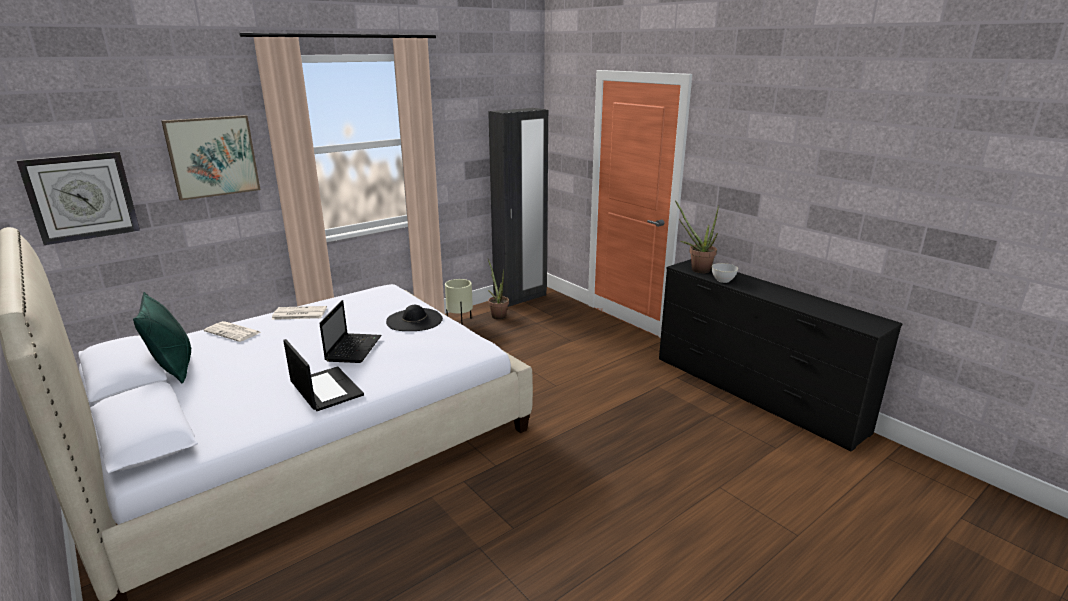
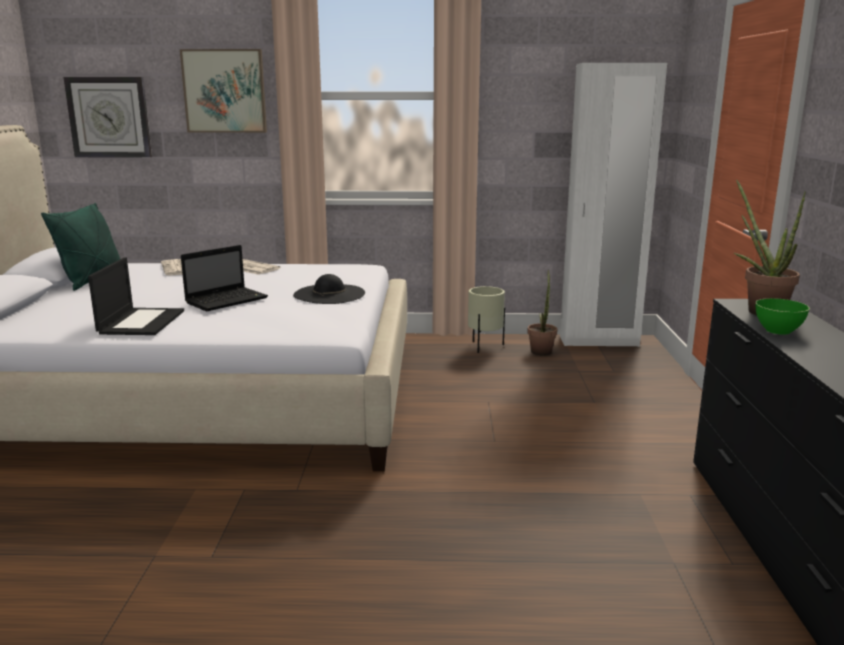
camera: 40 degrees right, 5 degrees down
(520, 298) = (599, 341): black wardrobe -> white wardrobe
(723, 280) = (778, 331): grey bowl -> green bowl

